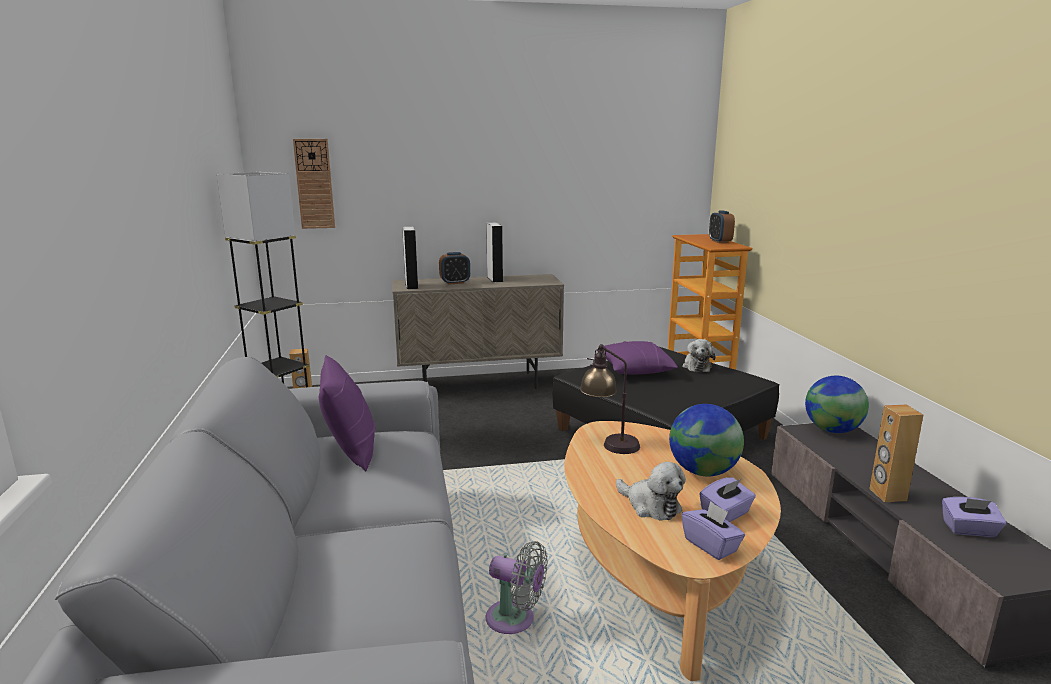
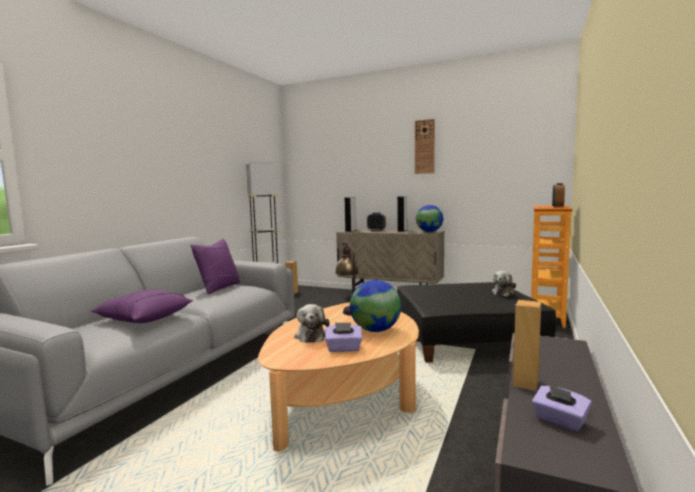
camera: 35 degrees right, 10 degrees down
(314, 184) = (314, 175): wall clock -> wall clock (424, 147)
(515, 620) = (239, 392): grey fan -> none
(635, 369) = (453, 288): purple pillow -> purple pillow (144, 318)
(711, 545) = (303, 357): purple tissue box -> none
(832, 430) = (557, 343): globe -> globe (429, 232)

